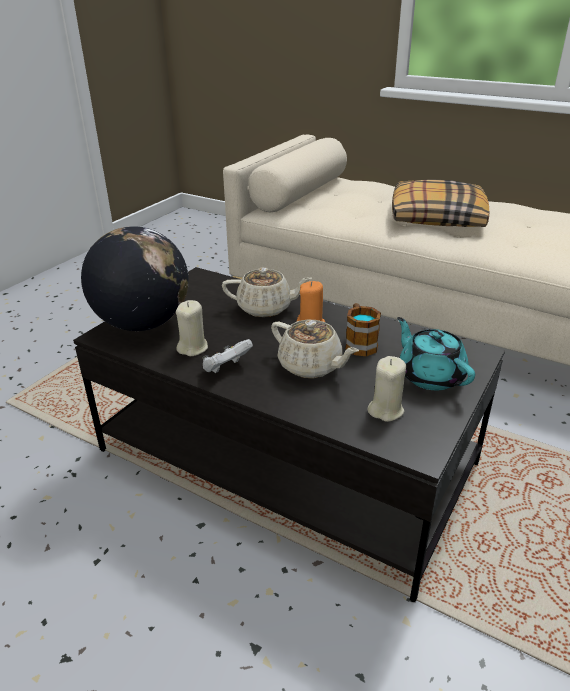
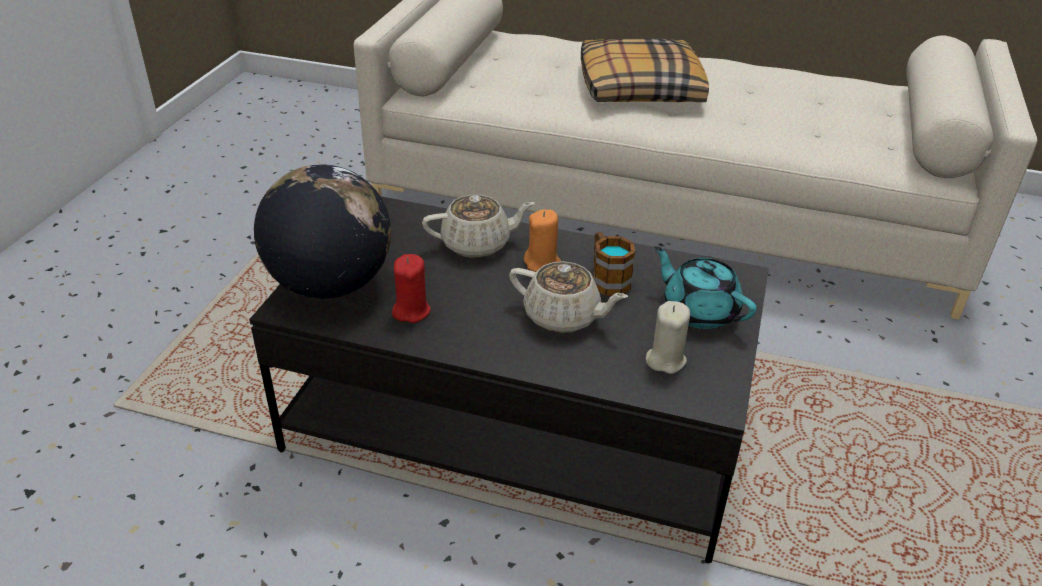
camera: 15 degrees left, 5 degrees up
(193, 348) = (411, 311): beige candle -> red candle
(226, 368) = (464, 333): white game controller -> none

